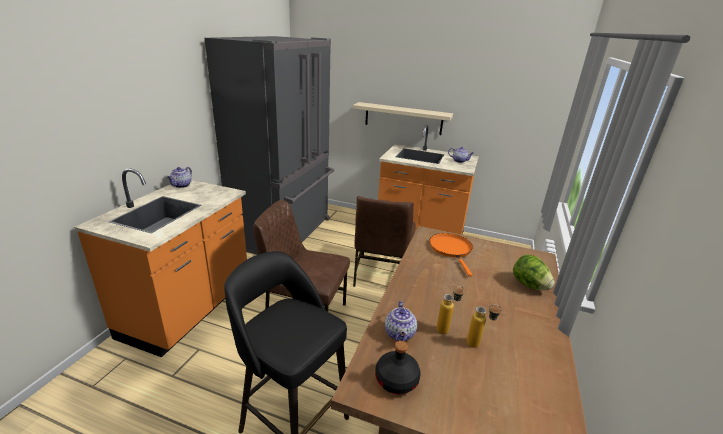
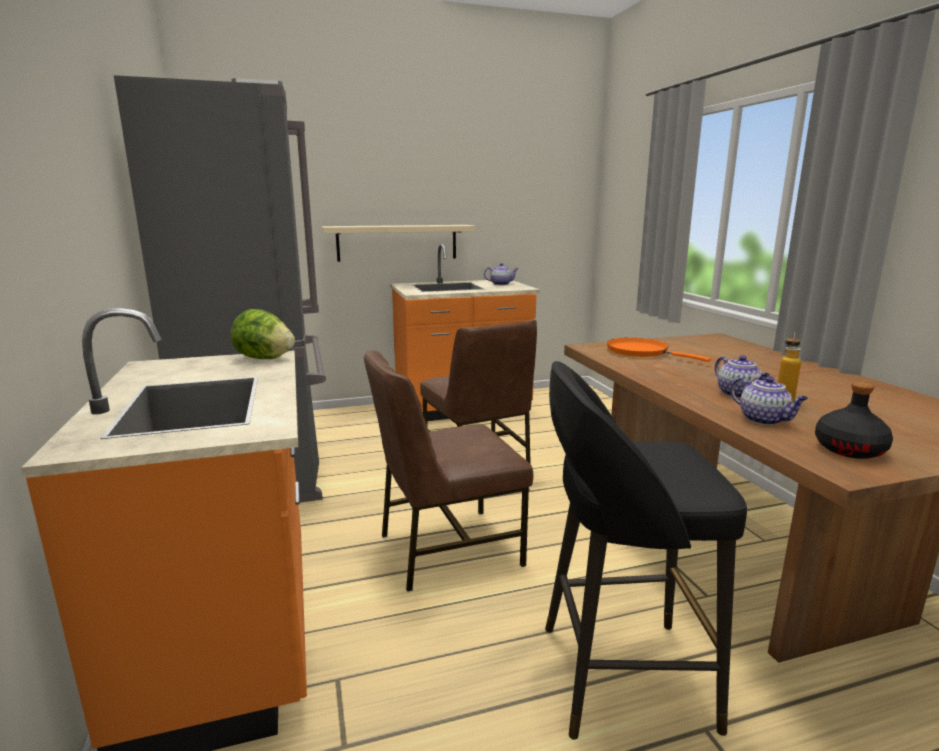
camera: 35 degrees left, 10 degrees down
(181, 185) = (151, 368): teapot -> teapot (738, 394)
(478, 345) = (829, 402): bottle -> none
(529, 285) = (757, 355): lettuce -> lettuce (264, 358)

